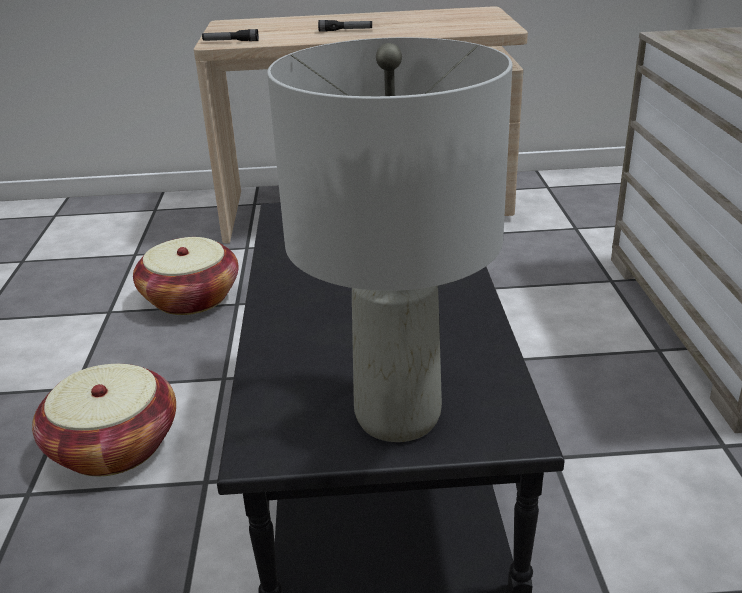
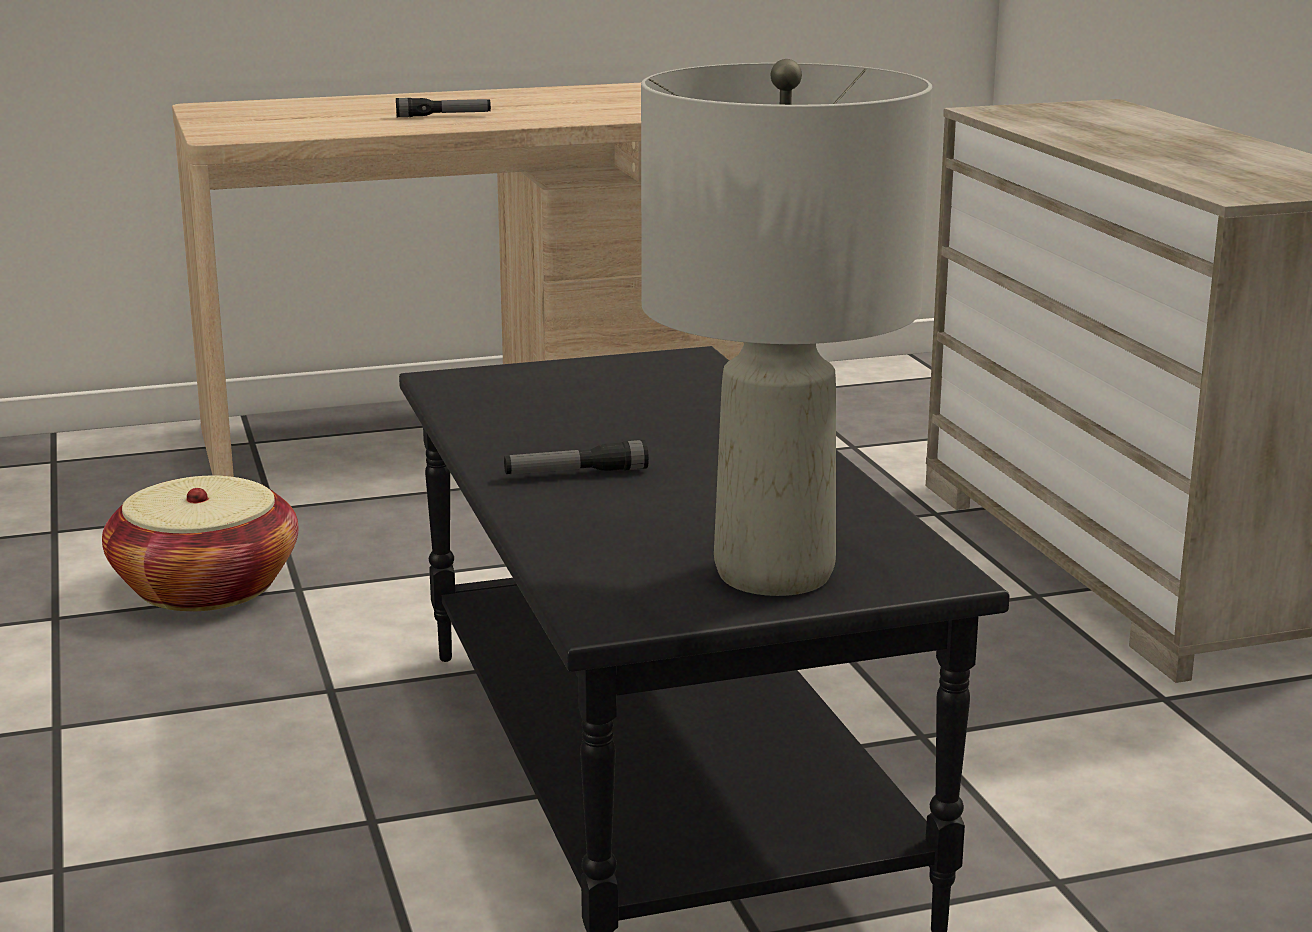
camera: 15 degrees left, 10 degrees down
(114, 446) = (181, 794): basket -> none
(230, 41) = (248, 133): flashlight -> flashlight (576, 473)

